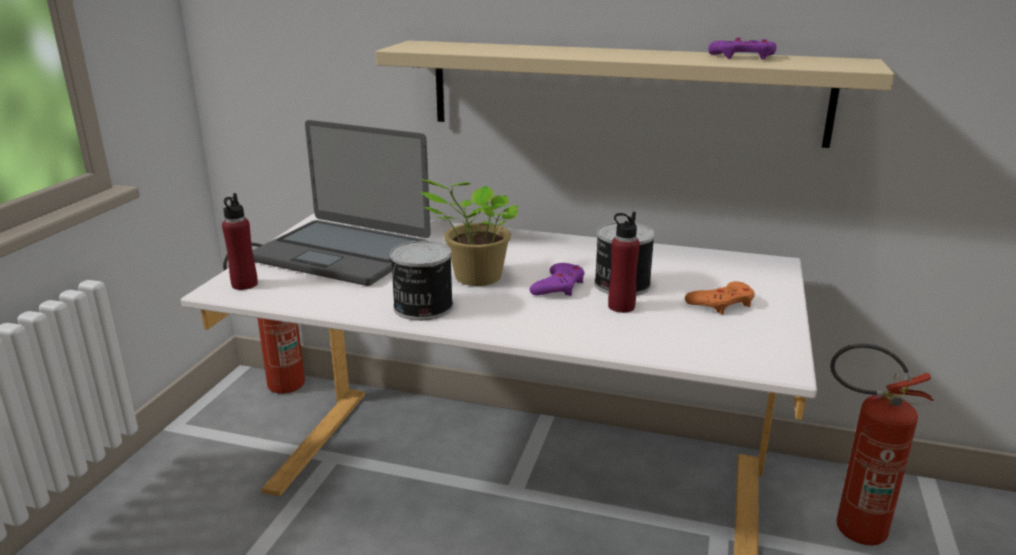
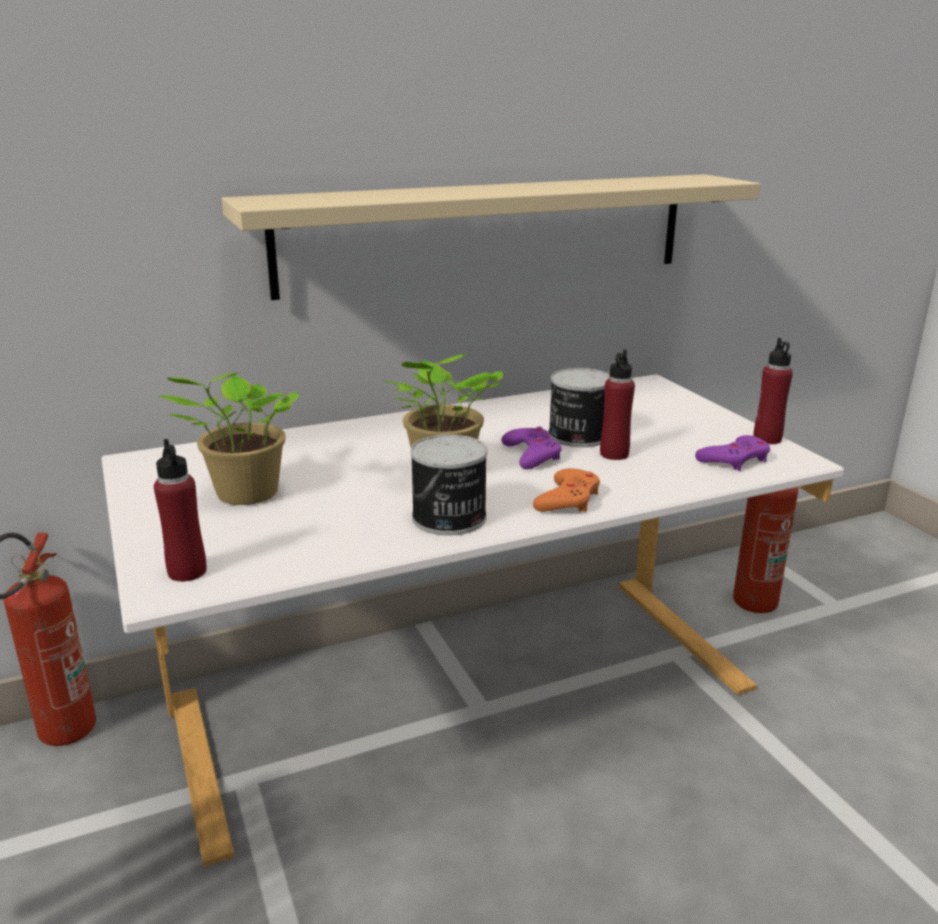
camera: 40 degrees left, 0 degrees up
(343, 253) = (244, 495): laptop -> potted plant
(722, 303) = (676, 426): orange game controller -> orange game controller (568, 499)
(743, 57) = (615, 181): purple game controller -> purple game controller (735, 459)
(787, 340) = (767, 439): none -> red bottle

